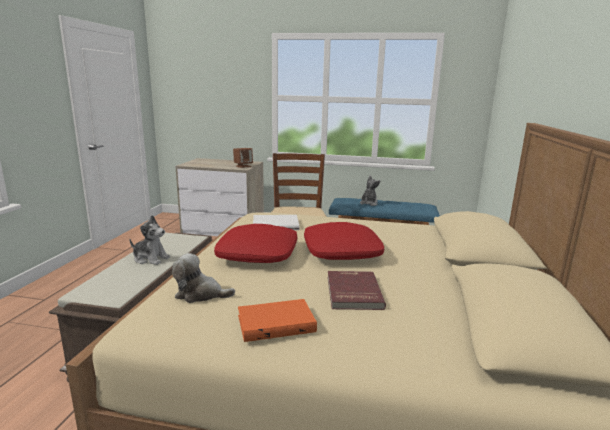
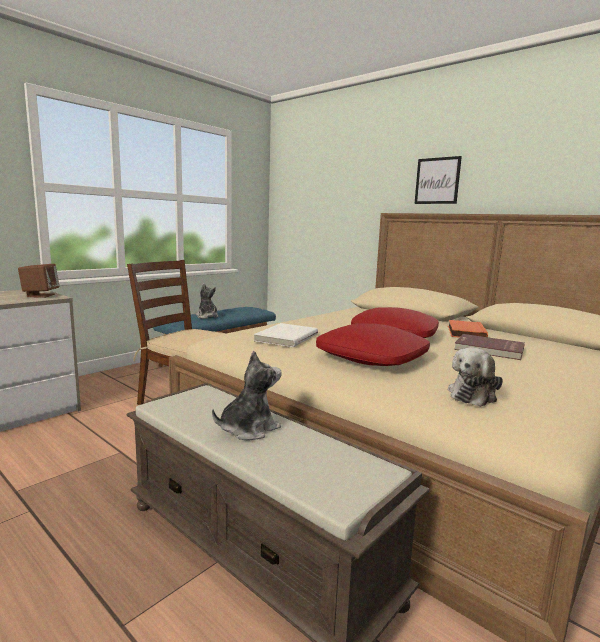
camera: 60 degrees left, 5 degrees down
(276, 323) = (547, 378): orange book -> orange book (464, 333)
(572, 83) = (437, 181): none -> picture

